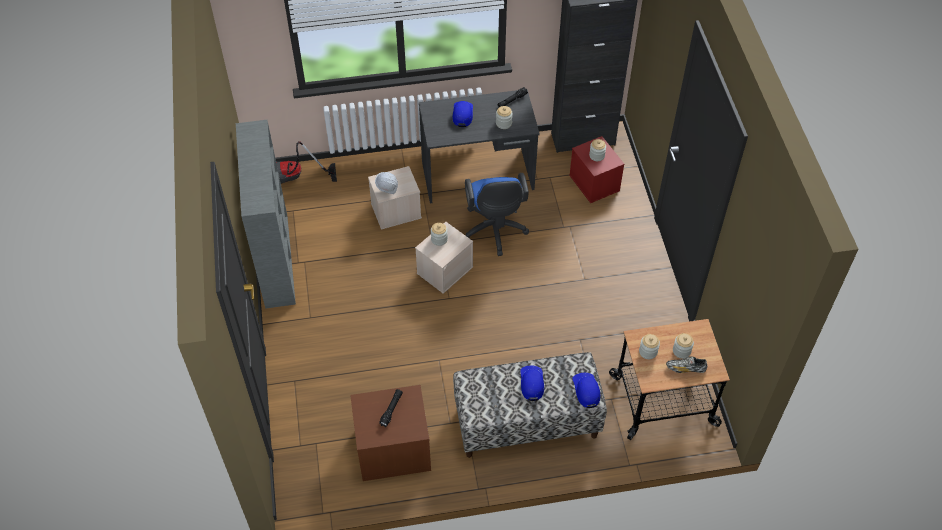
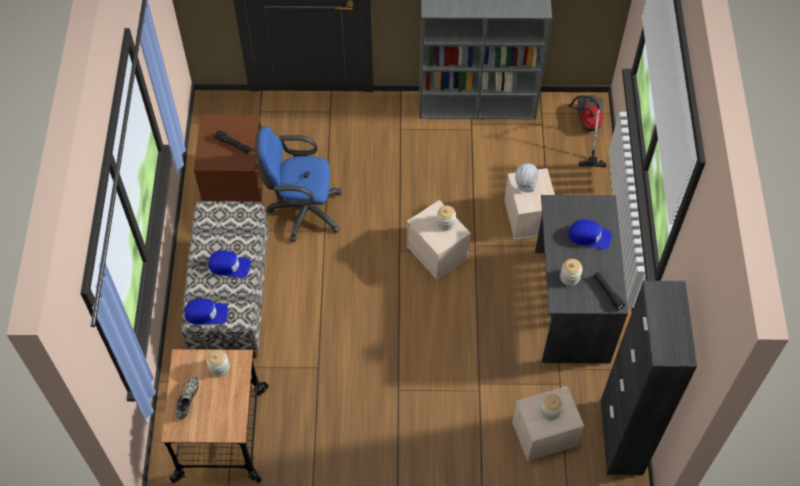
camera: 100 degrees right, 5 degrees up
(494, 232) = (483, 309): blue office chair -> blue office chair (302, 211)
(595, 183) = (544, 434): red storage box -> beige storage box
(681, 351) = (210, 402): jar -> none

